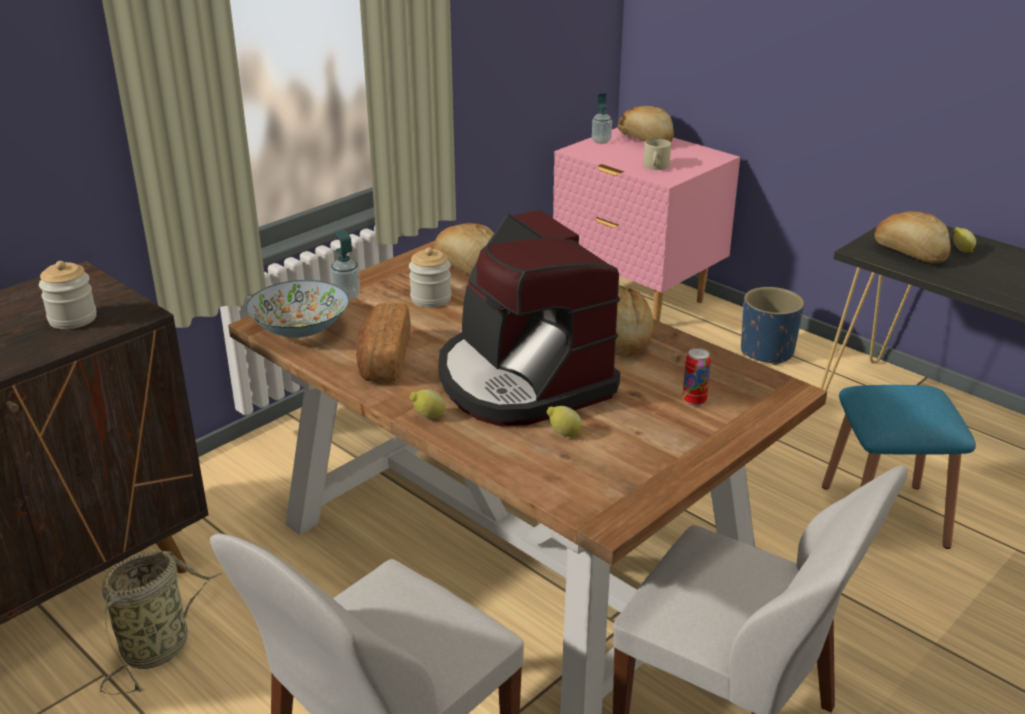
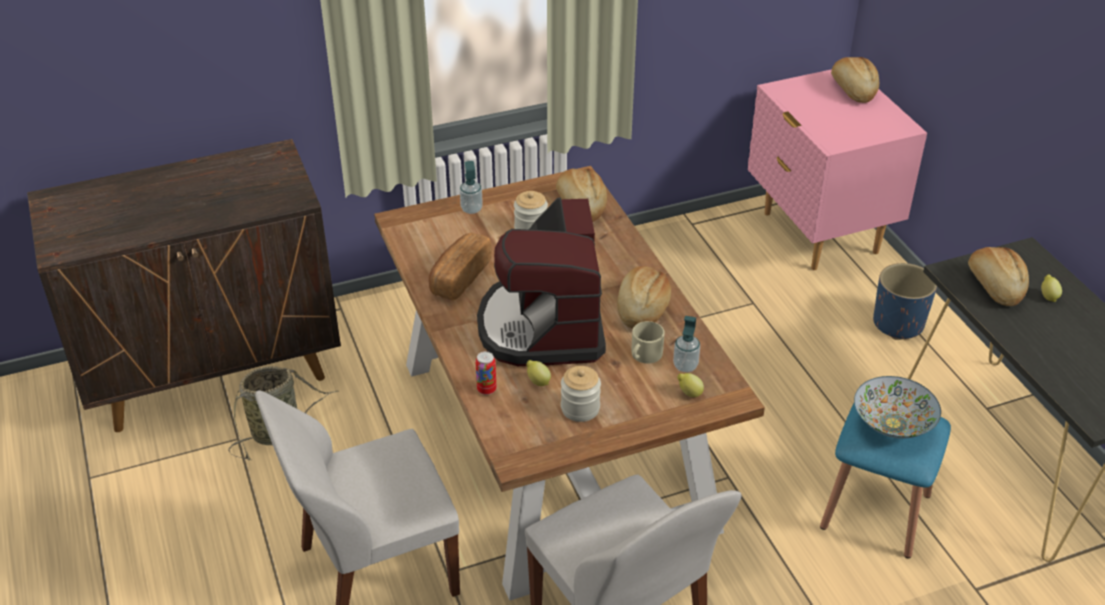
camera: 25 degrees right, 10 degrees up
(73, 319) = (256, 193): jar -> jar (580, 408)
(301, 329) = (420, 233): bowl -> bowl (893, 423)
(428, 417) = (456, 337): lemon -> lemon (689, 393)
(601, 141) = (809, 82): soap dispenser -> soap dispenser (685, 366)
(655, 166) = (835, 126): beige mug -> beige mug (644, 355)
(694, 401) = (654, 383): can -> can (486, 389)

